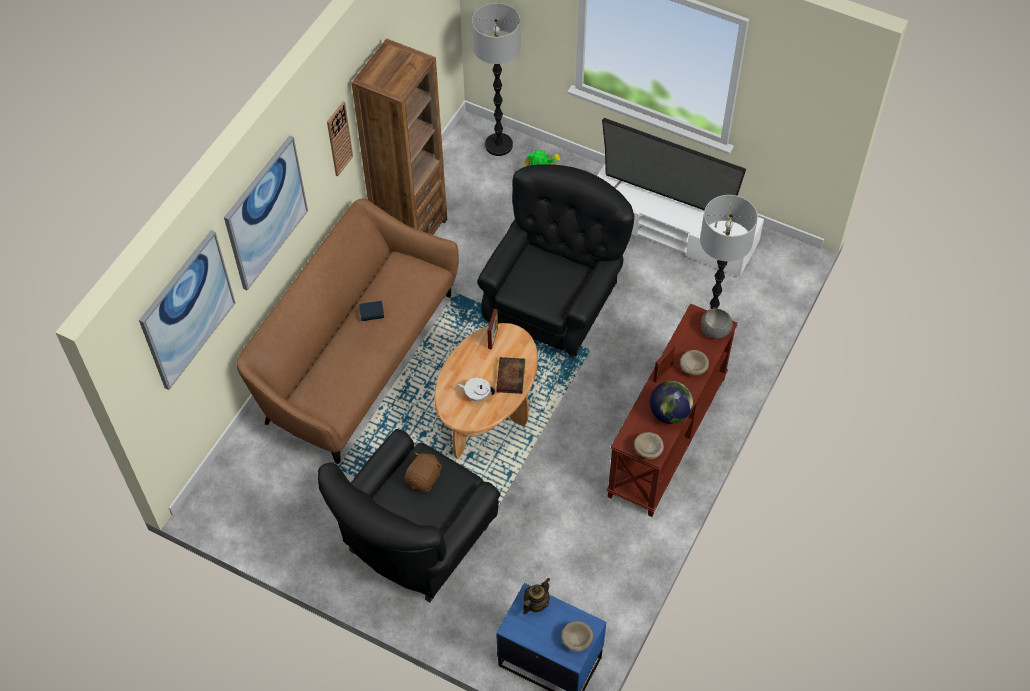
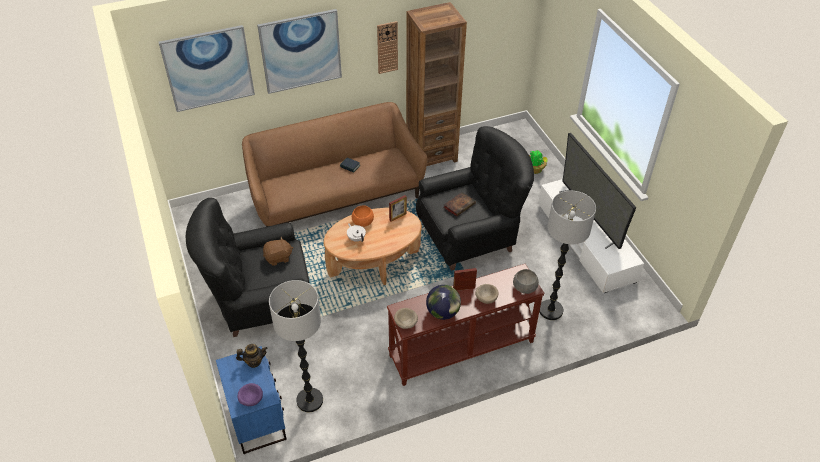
camera: 40 degrees right, 10 degrees down
(462, 371) = (362, 221): none -> orange bowl
(499, 145) = (526, 143): floor lamp -> floor lamp (310, 400)
(510, 376) = (385, 241): book -> book (459, 205)
(576, 640) = (251, 399): beige bowl -> purple bowl

